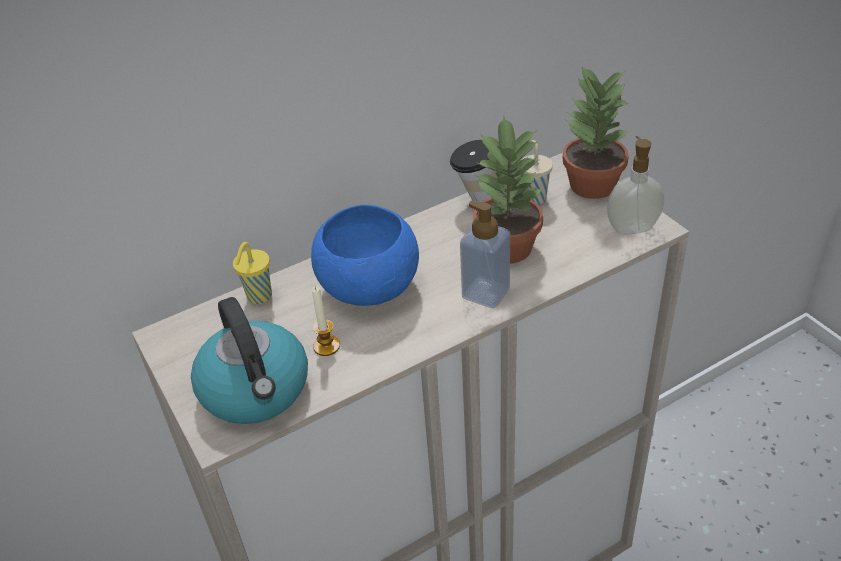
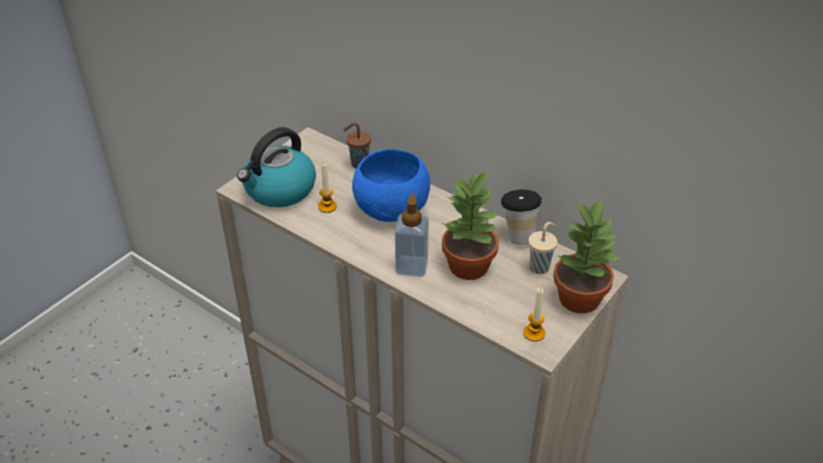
camera: 65 degrees right, 0 degrees up
(258, 297) = (358, 164): yellow cup -> brown cup
(631, 227) = (534, 333): soap dispenser -> candle

